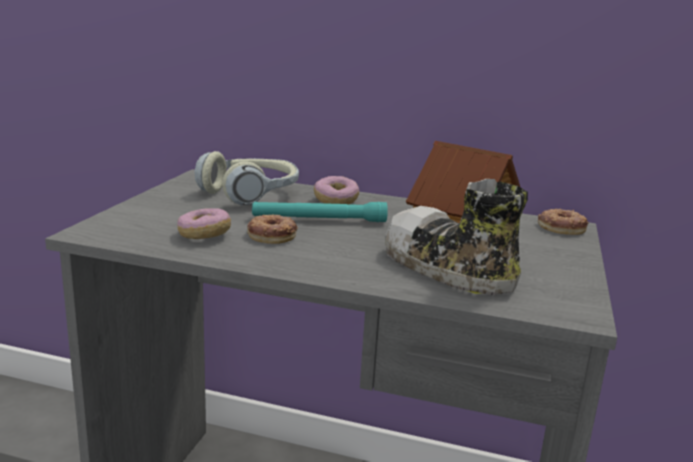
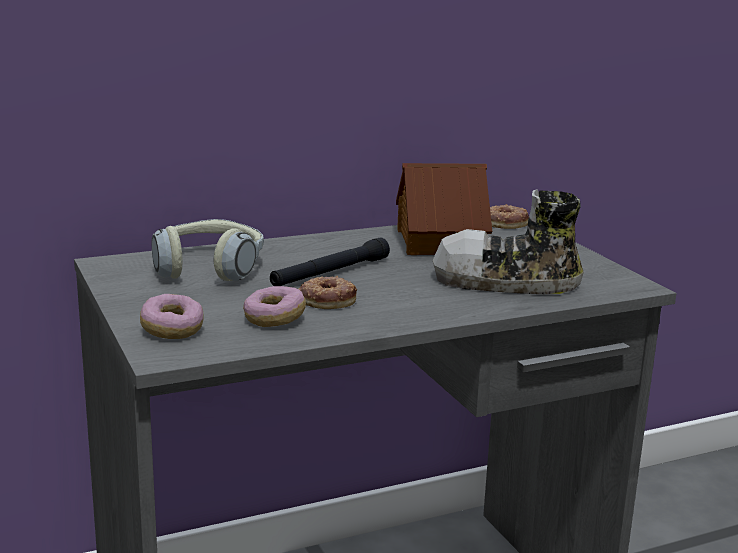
camera: 40 degrees left, 0 degrees up
(319, 220) = (330, 273): turquoise flashlight -> black flashlight
(335, 201) = (299, 251): donut -> donut (172, 330)

